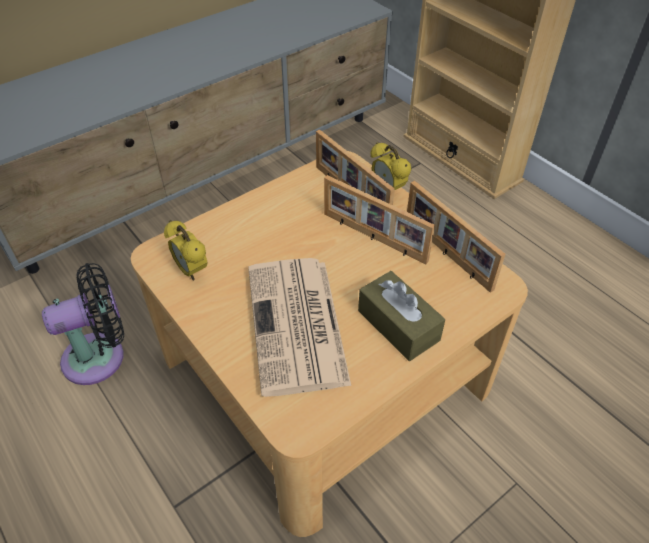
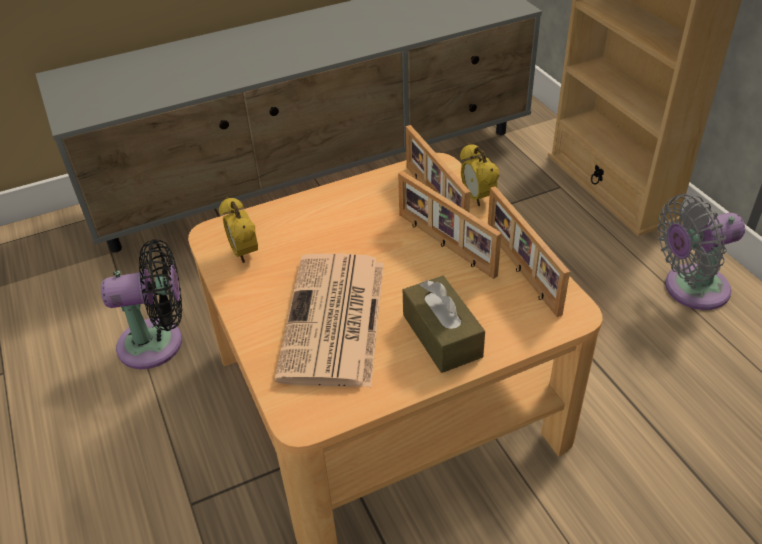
camera: 15 degrees right, 5 degrees down
(545, 239) = (690, 289): none -> grey fan

